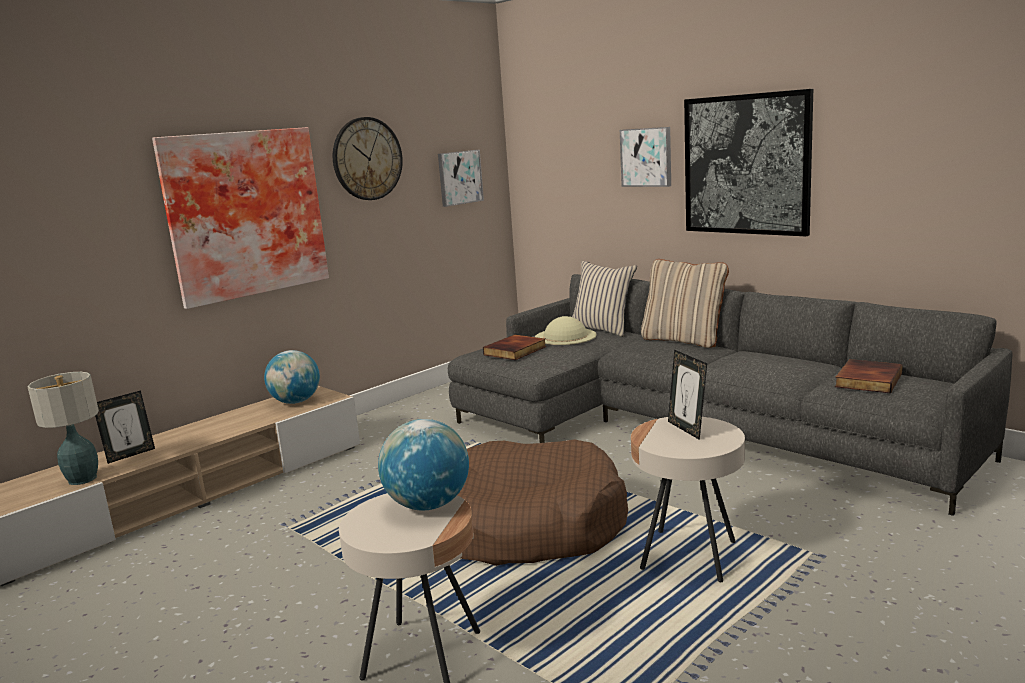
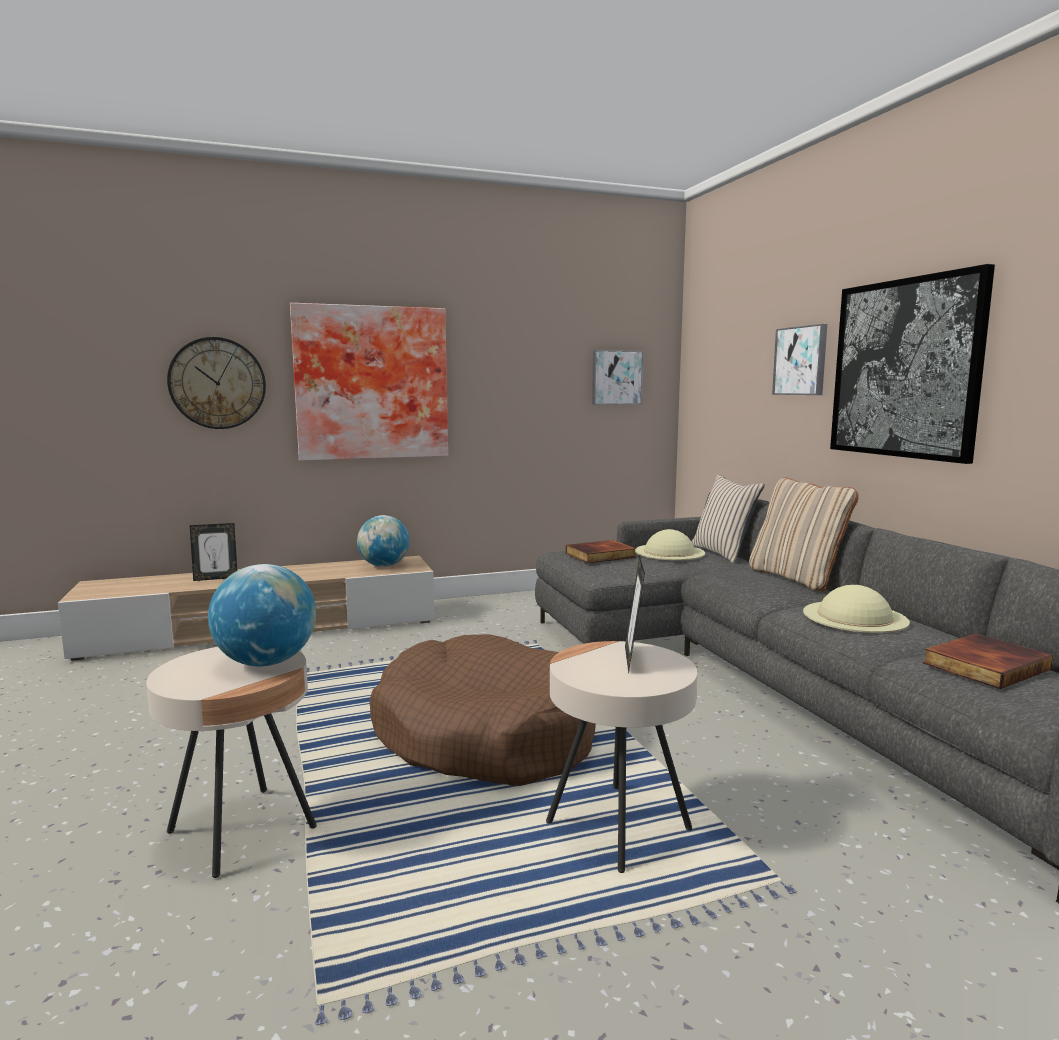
camera: 25 degrees right, 5 degrees down
(82, 479) = (160, 588): table lamp -> none
(367, 159) = (510, 346): wall clock -> wall clock (217, 383)
(760, 363) = (854, 616): none -> beige hat

